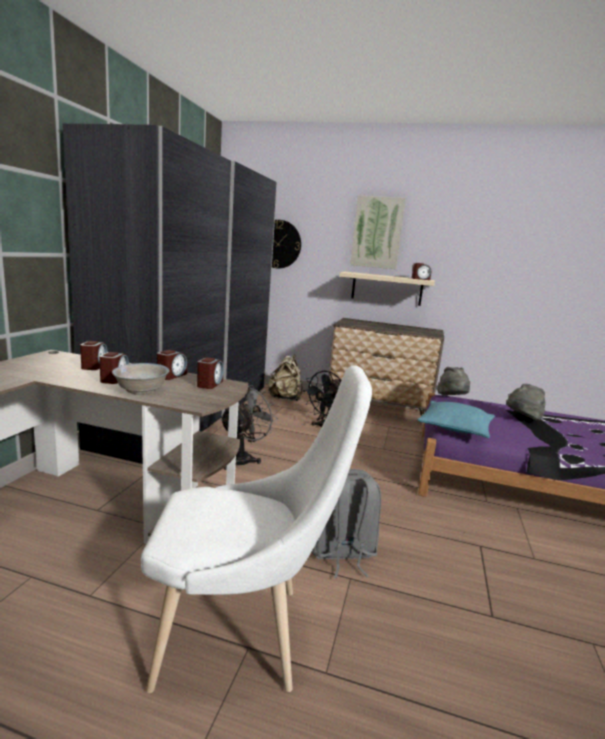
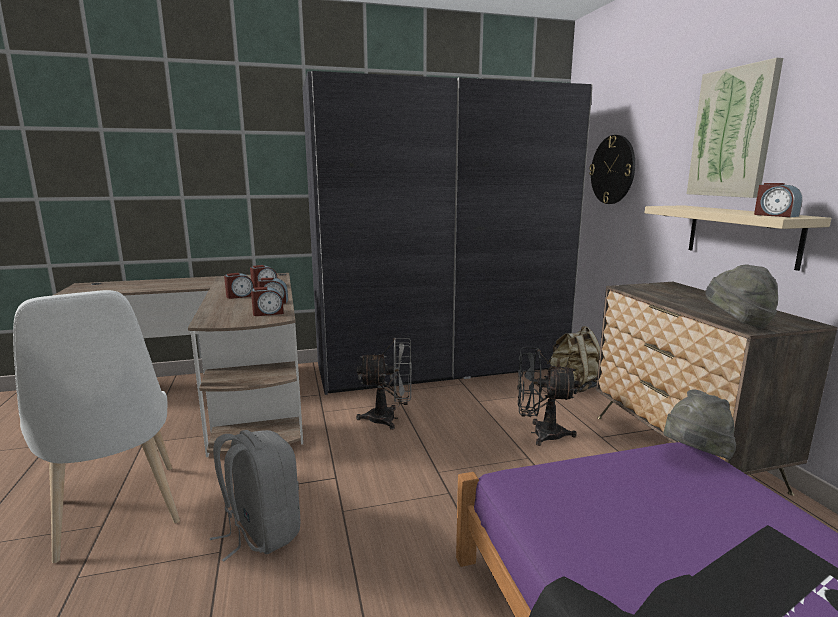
camera: 60 degrees right, 0 degrees up
(141, 390) = (222, 305): white bowl -> none
(455, 427) = (539, 482): turquoise pillow -> none
(522, 419) = (746, 554): grey hat -> grey hat (737, 323)

